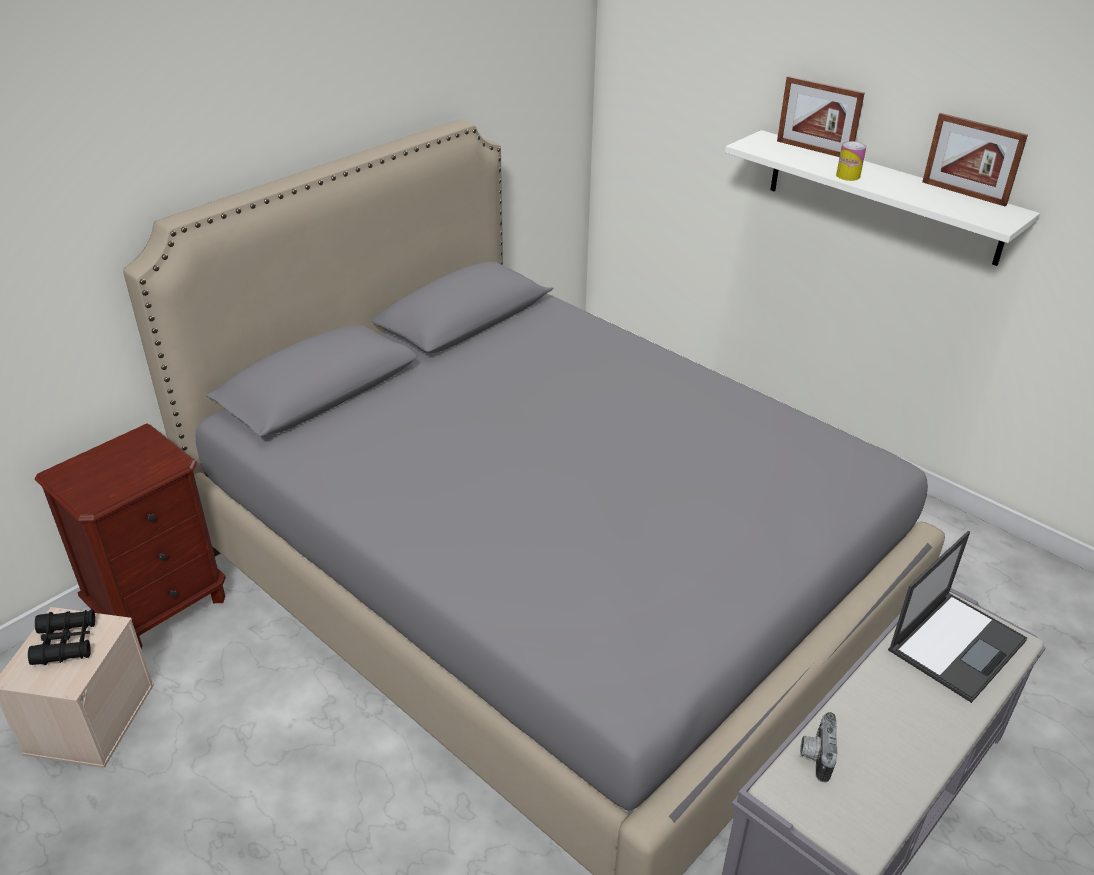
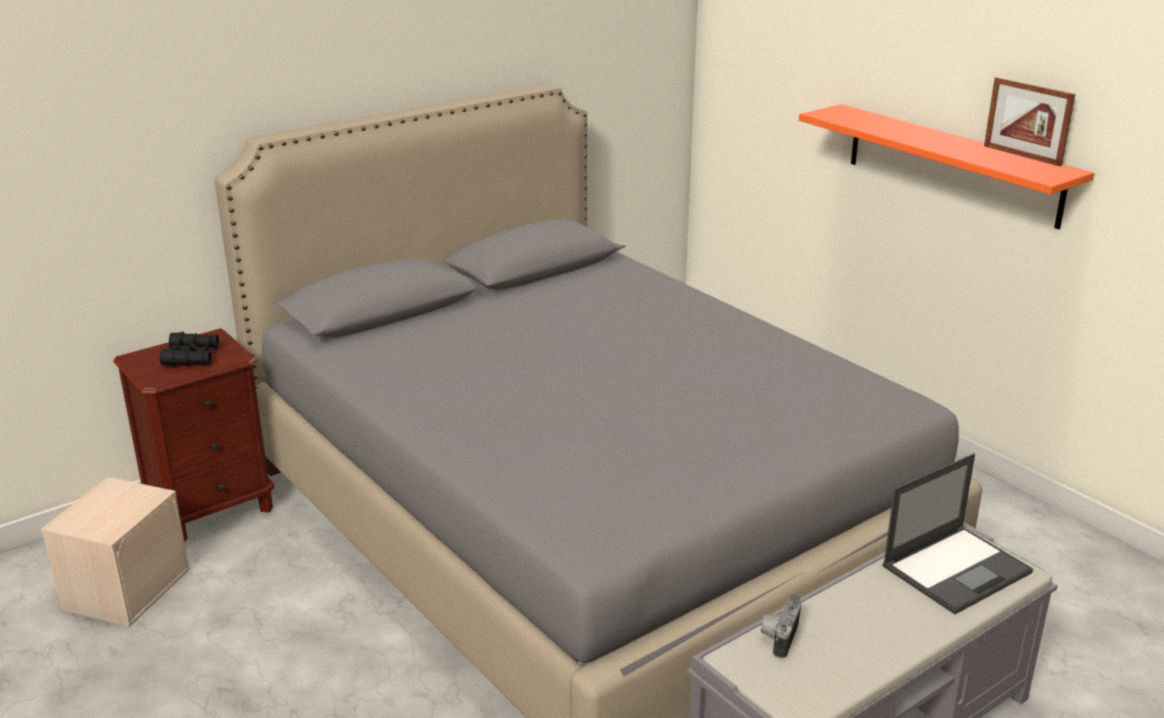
camera: 10 degrees right, 10 degrees down
(66, 643) = (114, 503): black binoculars -> black binoculars (191, 357)
(813, 150) = (886, 119): picture frame -> none
(848, 176) = (910, 138): can -> none
(883, 197) = (952, 164): white shelf -> orange shelf

